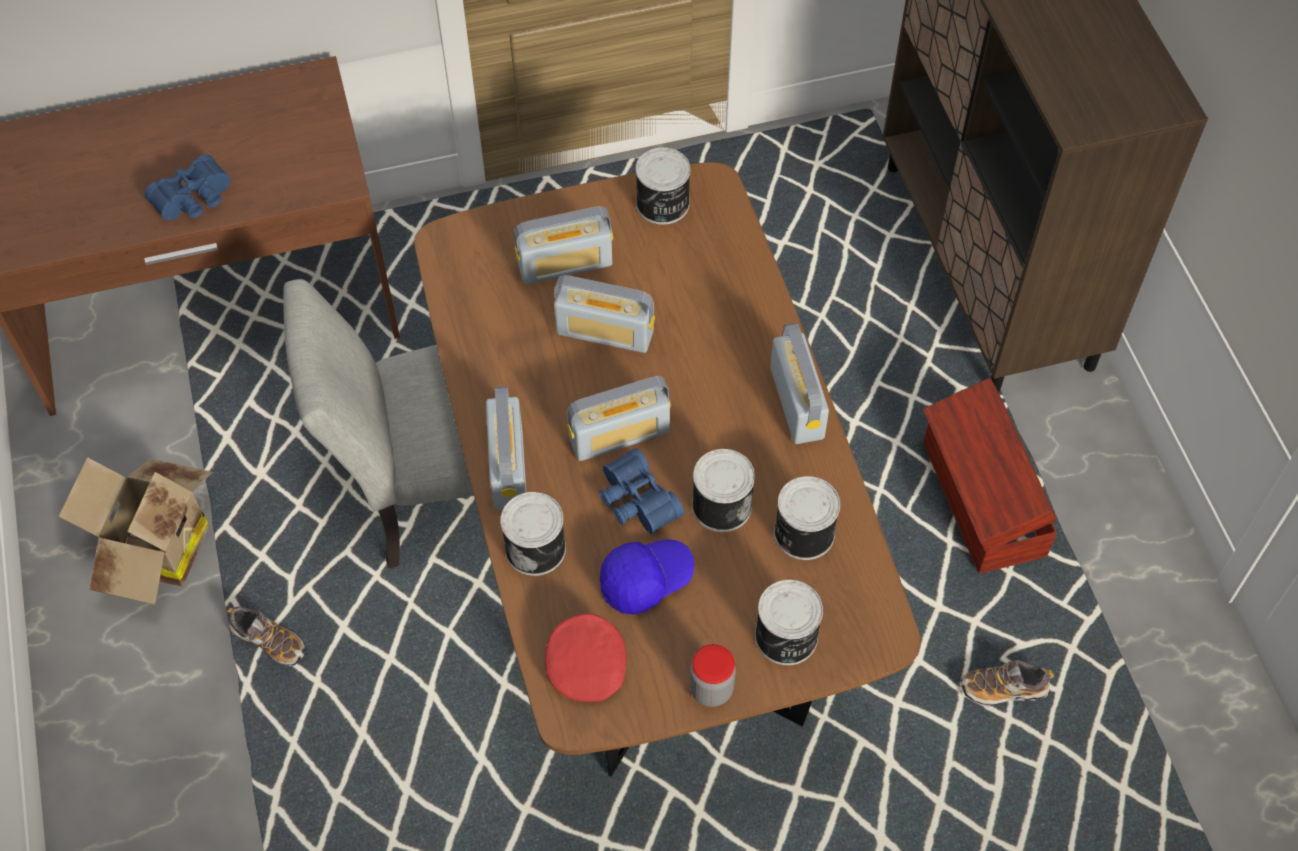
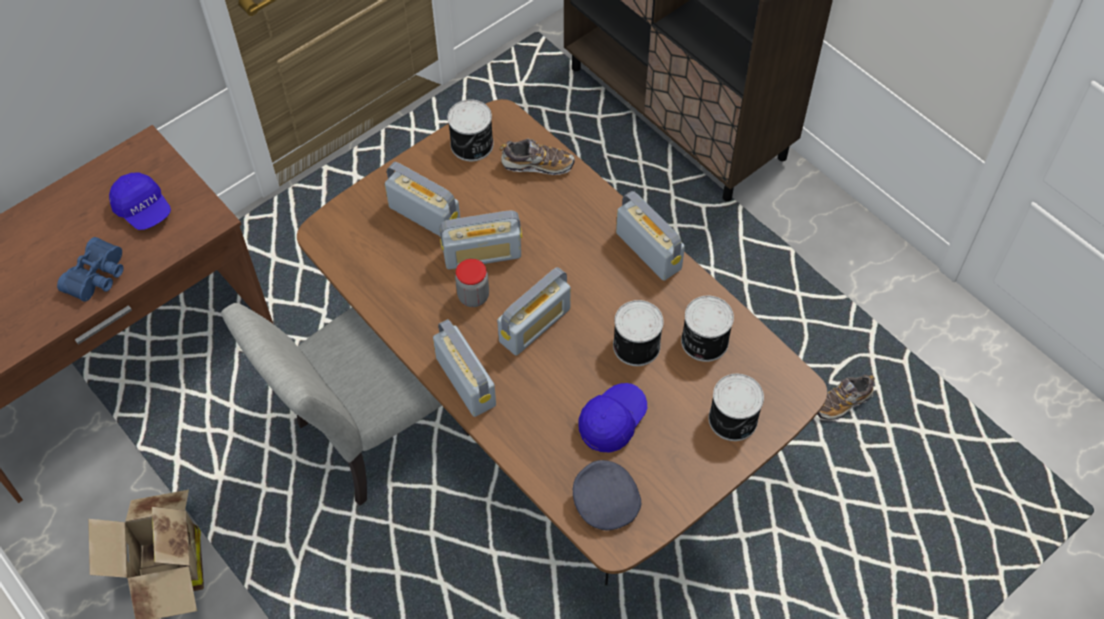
camera: 25 degrees left, 0 degrees up
(269, 641) = (295, 601): shoe -> shoe (537, 165)
(277, 145) = (143, 209): none -> blue cap
(536, 547) = (520, 431): can -> none
(565, 264) = (424, 216): radio -> radio turned 105 degrees counterclockwise
(586, 664) = (603, 500): red cap -> grey cap
(635, 502) = (573, 368): blue binoculars -> none
(711, 689) = (702, 479): jar -> jar (473, 296)
(981, 501) = (759, 279): brown storage box -> none

